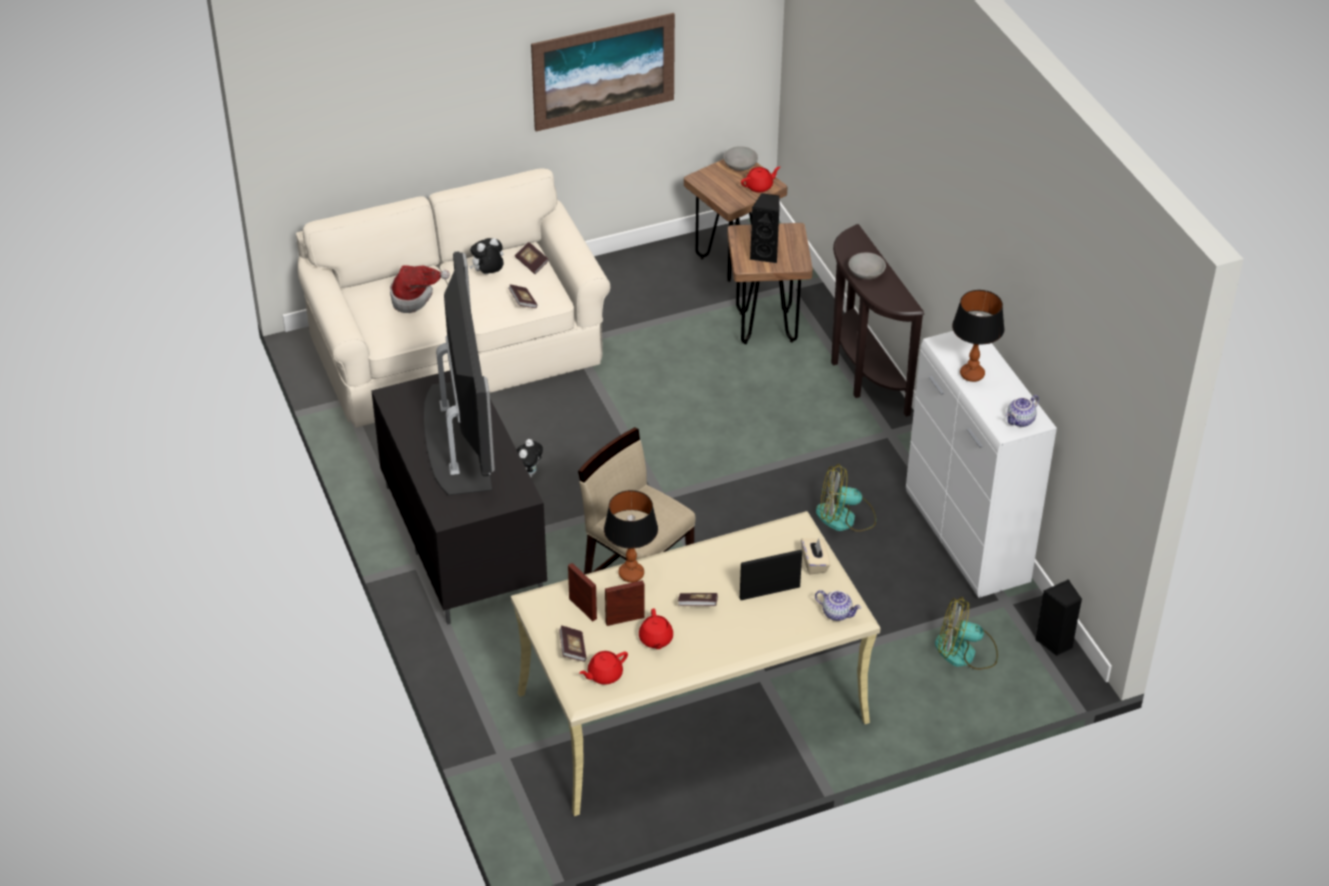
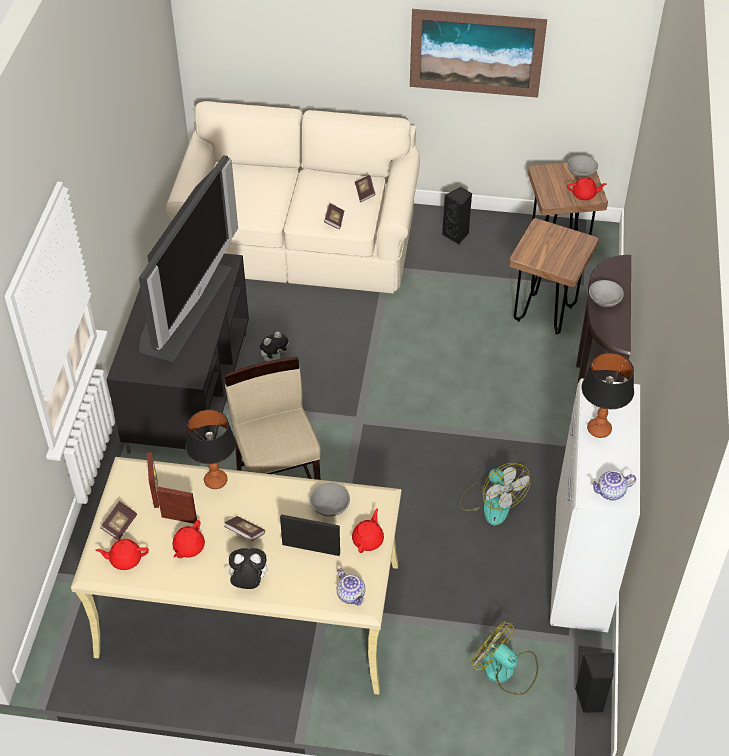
camera: 30 degrees right, 5 degrees up
(414, 297) = (259, 187): hat -> none
(488, 274) = (326, 189): plush toy -> plush toy (248, 582)
(757, 551) = (330, 507): none -> grey bowl
(765, 254) = (546, 252): black speaker -> black speaker (456, 235)
(814, 563) = (368, 540): beige tissue box -> red teapot
(845, 518) = (491, 502): fan -> fan turned 150 degrees counterclockwise

